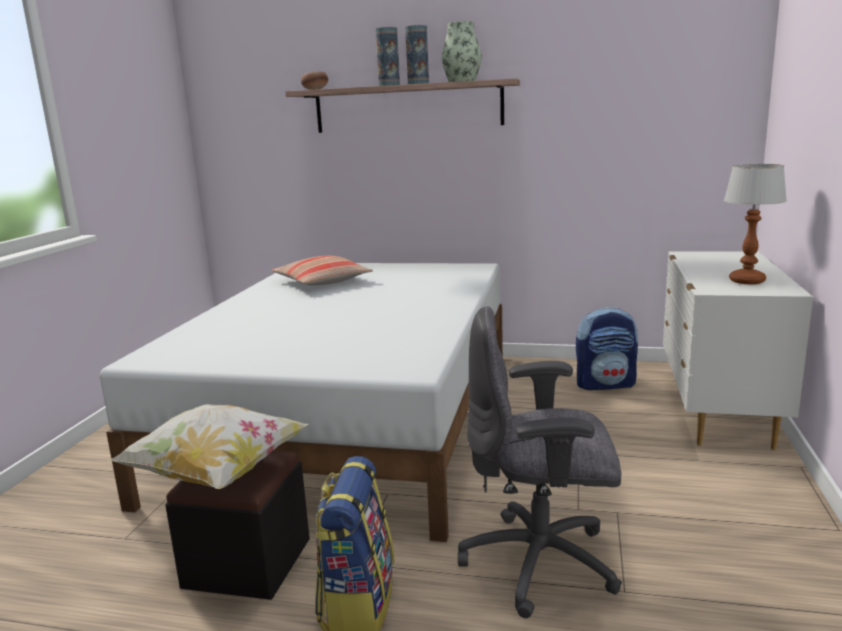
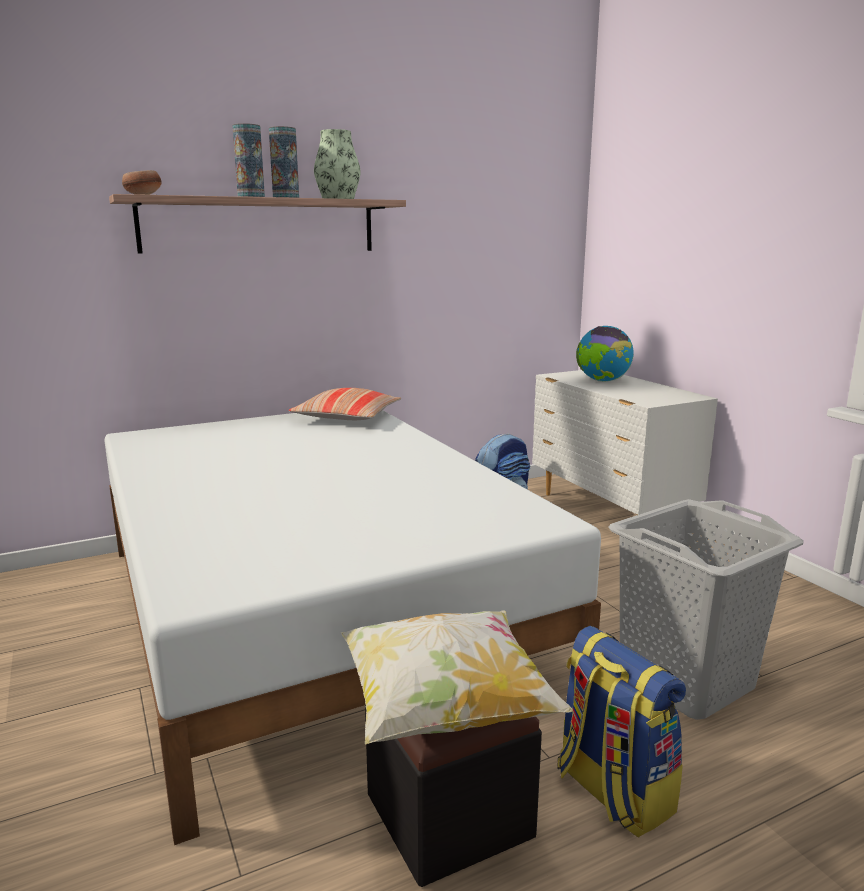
camera: 40 degrees left, 0 degrees up
(322, 282) = (214, 450): pillow -> pillow (347, 417)
(542, 563) = (684, 680): grey office chair -> grey laundry basket
(721, 264) = (602, 381): none -> globe
(747, 281) = (652, 392): table lamp -> none

